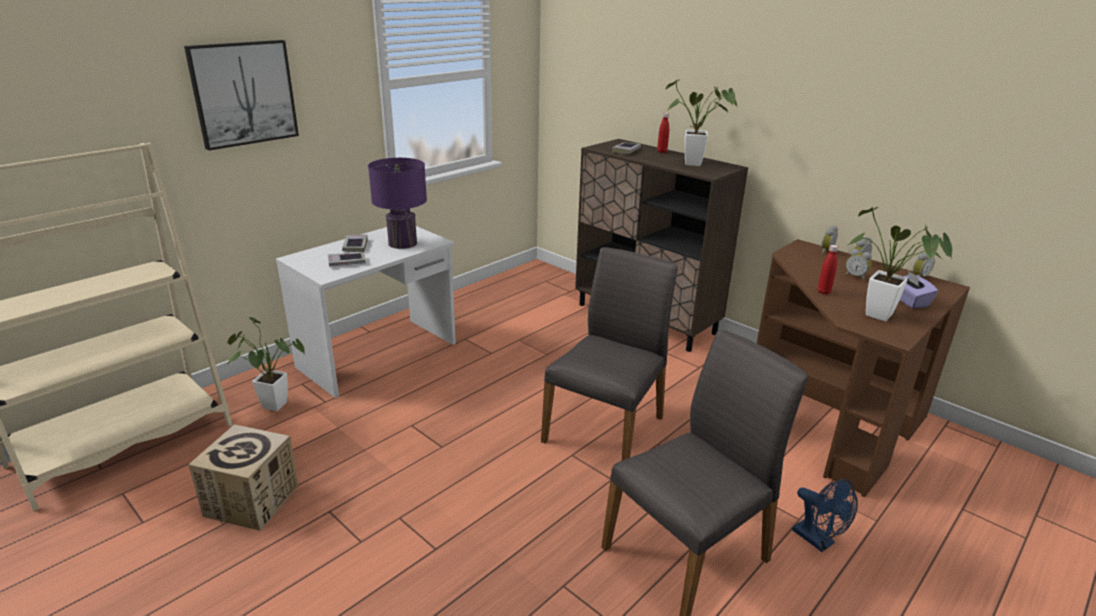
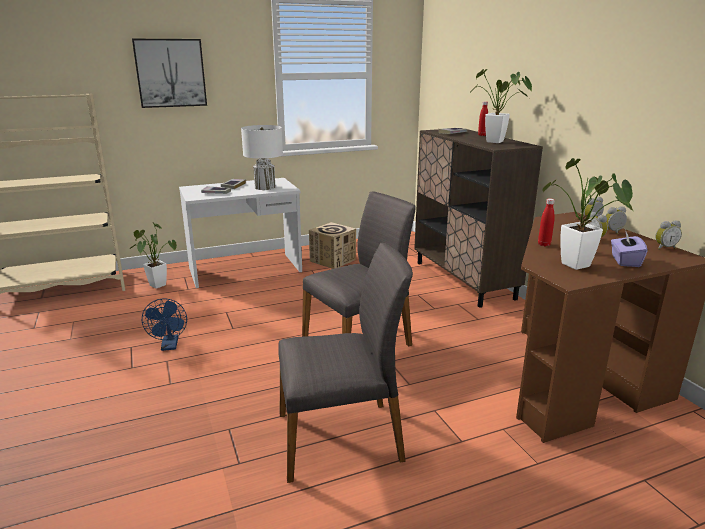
camera: 25 degrees right, 5 degrees down
(252, 501) = (96, 331): cardboard box -> cardboard box (333, 260)
(402, 243) = (265, 187): purple table lamp -> white table lamp
(818, 541) = (464, 461): blue fan -> blue fan (170, 346)

